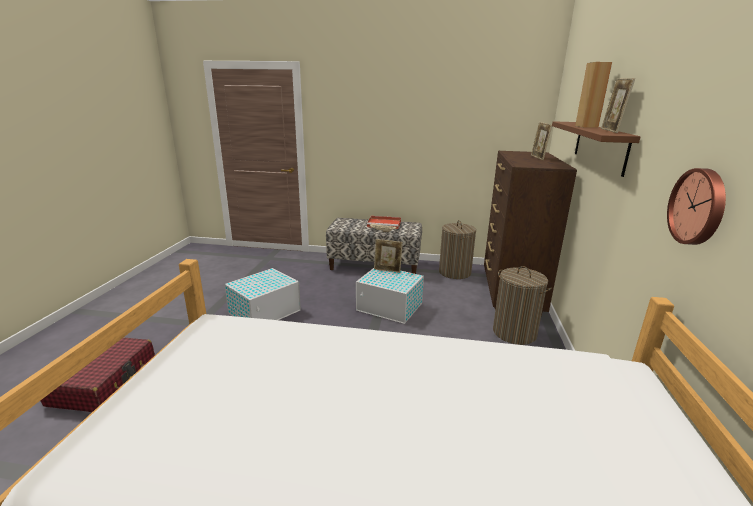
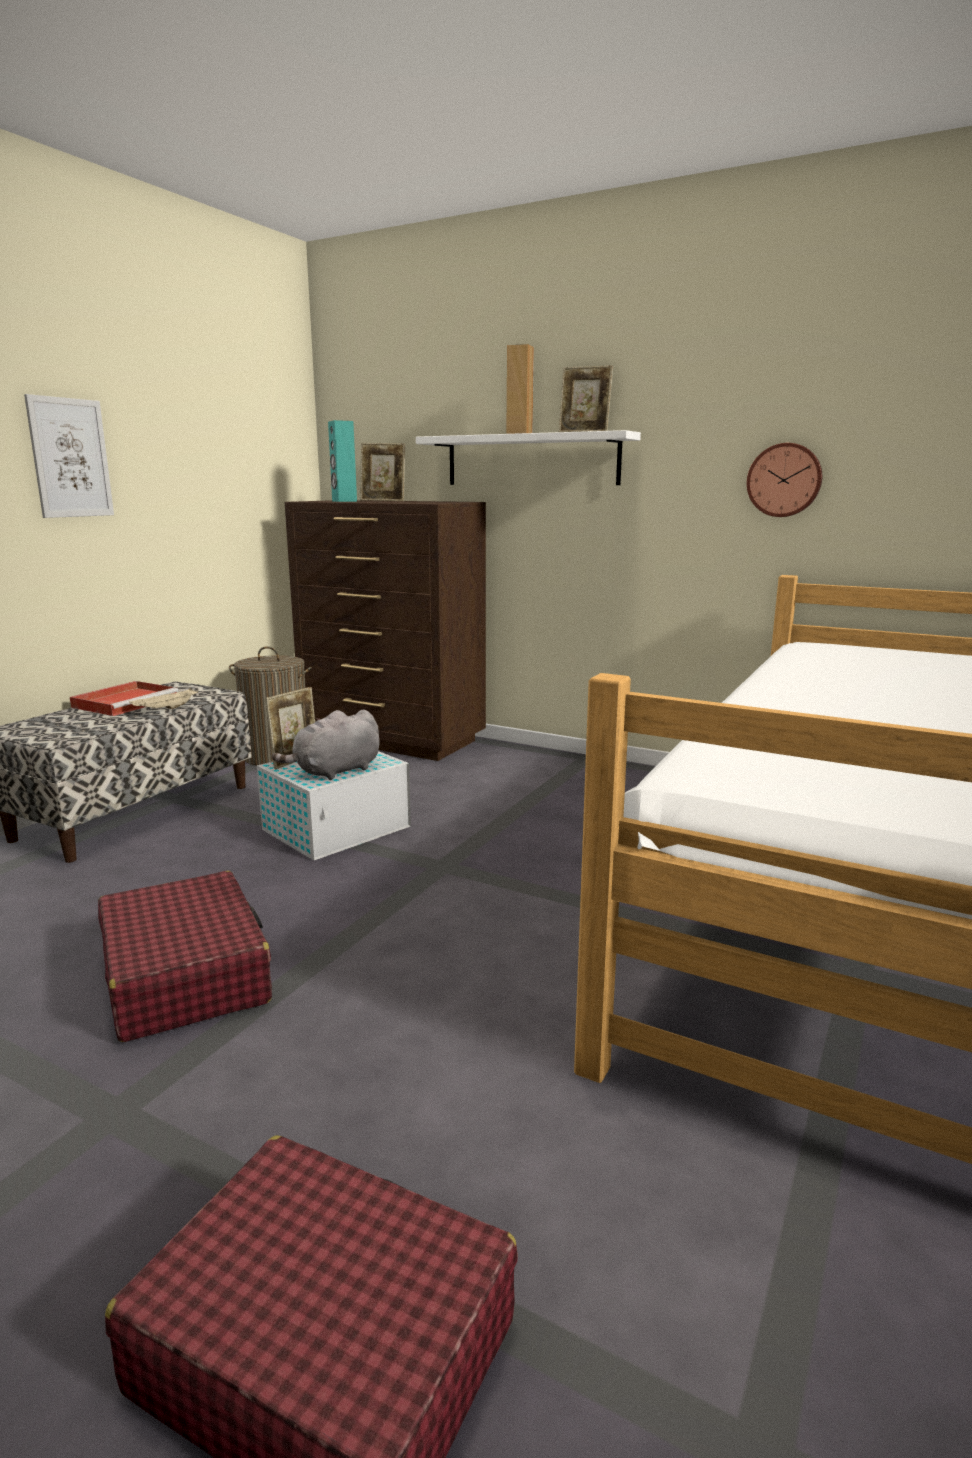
camera: 70 degrees left, 5 degrees down
(266, 311) = (186, 975): white storage box -> red suitcase
(381, 281) = (335, 771): none -> grey plush toy
(392, 125) = (70, 458): none -> picture
(514, 333) = (503, 764): laundry basket -> none
(517, 155) = (344, 501): none -> turquoise speaker
(599, 146) = (531, 460): brown shelf -> white shelf

